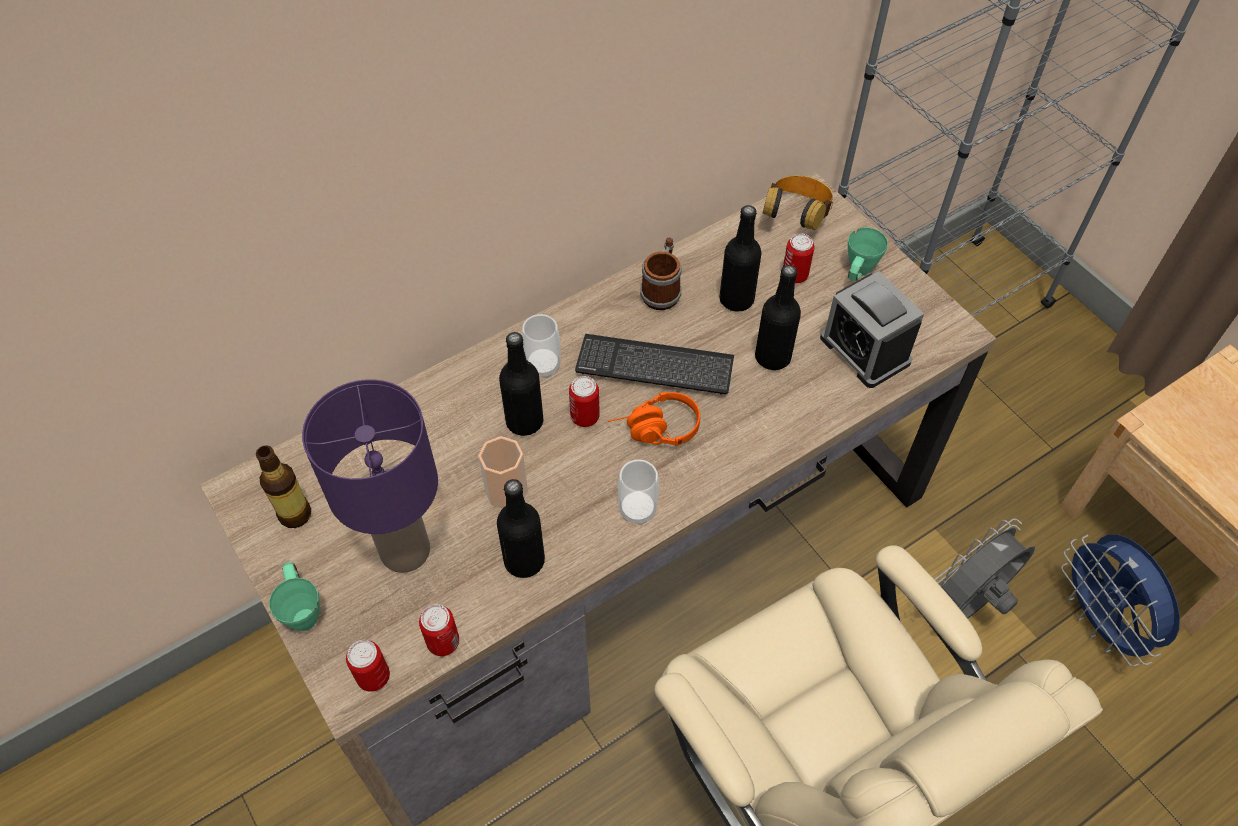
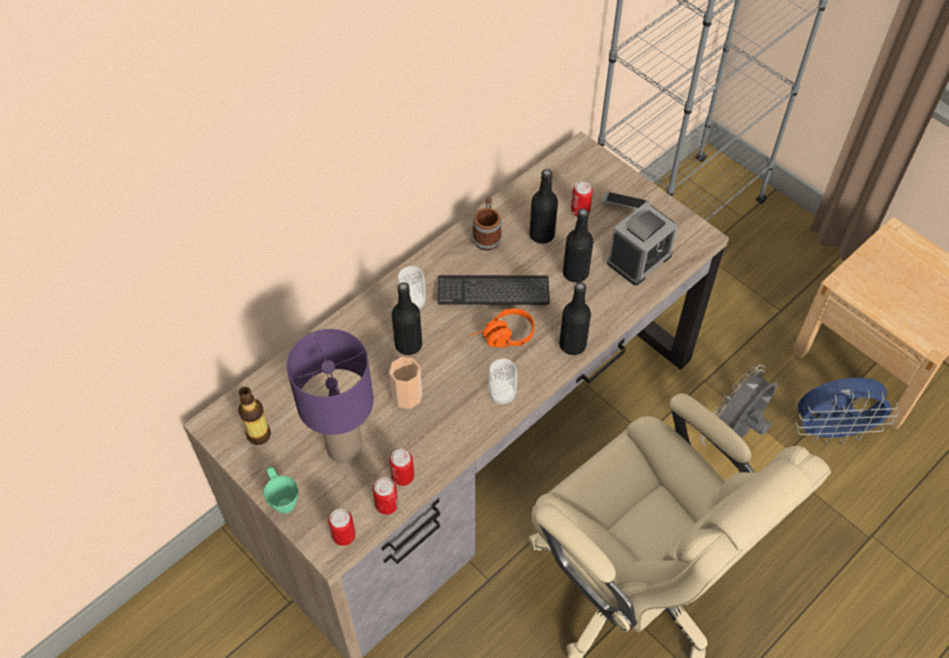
camera: 10 degrees left, 0 degrees up
(524, 560) = (430, 441): black bottle -> black bottle (572, 344)
(585, 417) = (451, 335): can -> can (403, 476)
(796, 217) = (573, 167): headphones -> none
(857, 274) = (624, 204): green mug -> phone
(865, 350) = (639, 259): alarm clock -> alarm clock turned 90 degrees counterclockwise
(1100, 622) = (831, 431): blue fan -> blue fan turned 60 degrees counterclockwise

